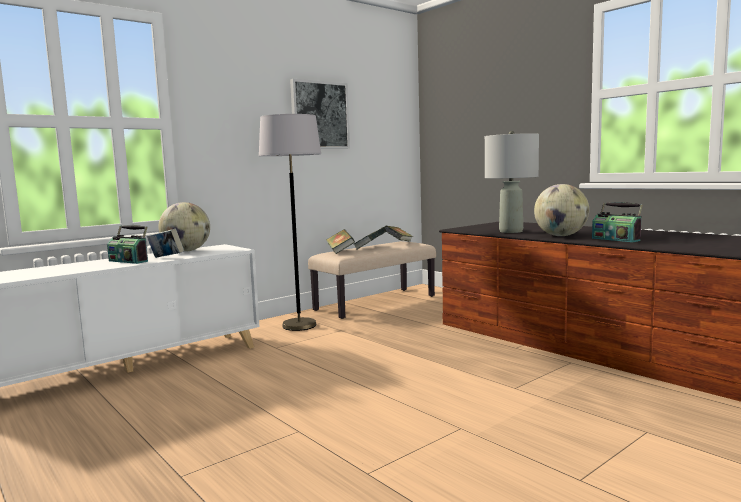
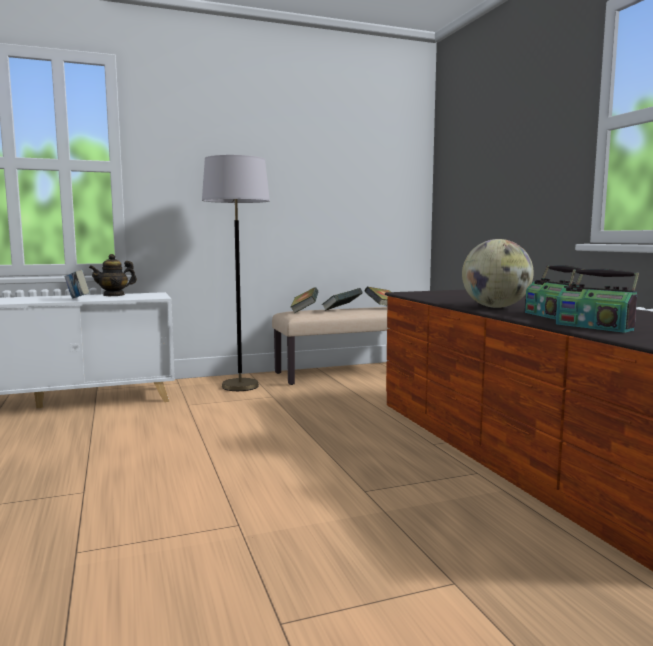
camera: 20 degrees right, 0 degrees up
(129, 261) = (43, 299): radio -> radio (594, 326)
(186, 251) = (114, 295): globe -> teapot
(319, 115) = (297, 160): picture -> none
(511, 231) = (455, 299): grey table lamp -> none

